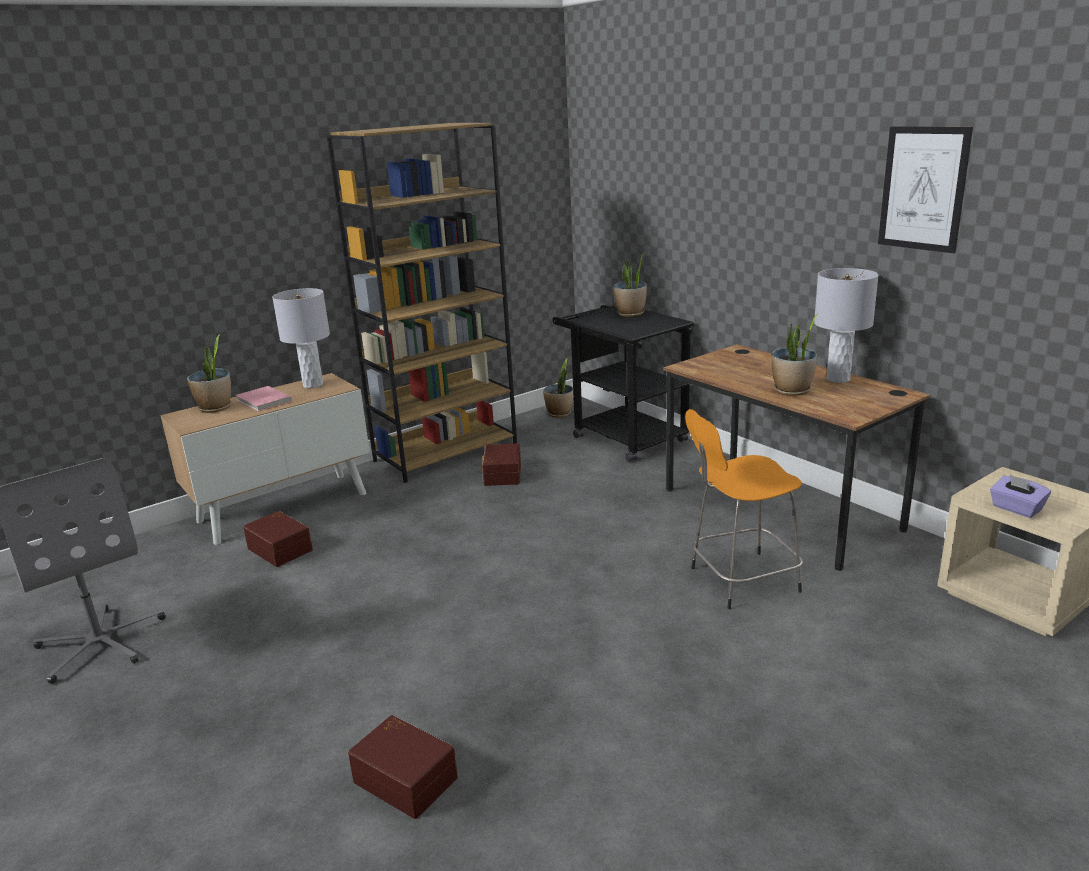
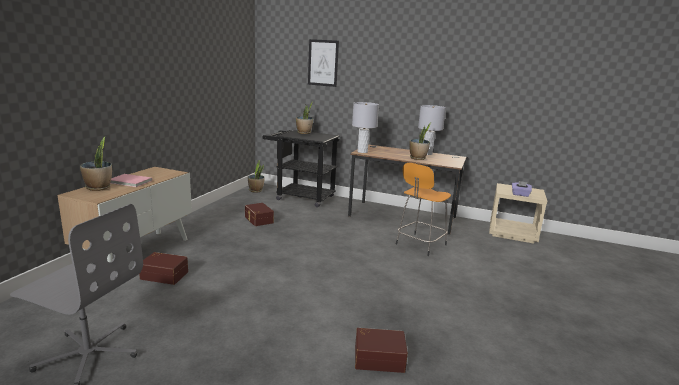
camera: 35 degrees left, 5 degrees down
(313, 385) = (153, 172): grey table lamp -> grey table lamp (362, 152)
(446, 452) = (213, 214): brown bookcase -> none
(923, 189) = (461, 71): picture -> picture (323, 63)

